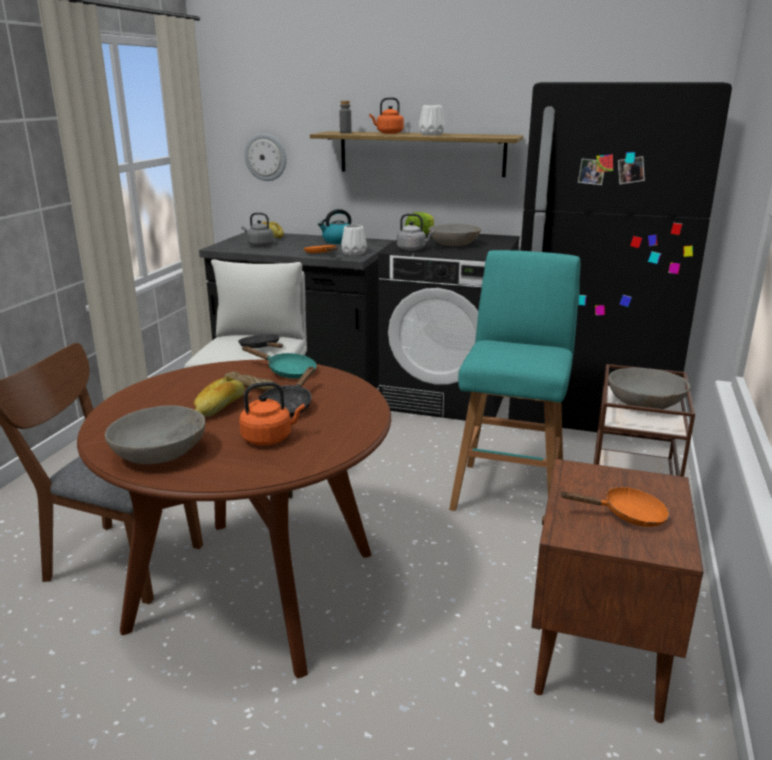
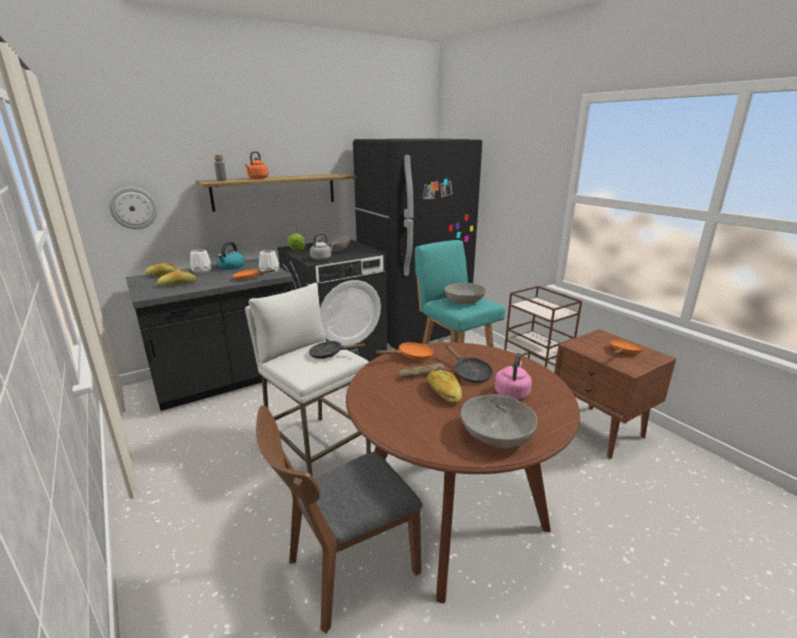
camera: 50 degrees left, 0 degrees up
(259, 245) = (177, 284): grey kettle -> bread
(269, 438) = (512, 392): orange kettle -> pink kettle
(287, 371) = (412, 356): turquoise frying pan -> orange frying pan
(431, 134) = (293, 177): white vase -> white vase (201, 271)
(645, 403) = (539, 305): grey bowl -> grey bowl (464, 301)

